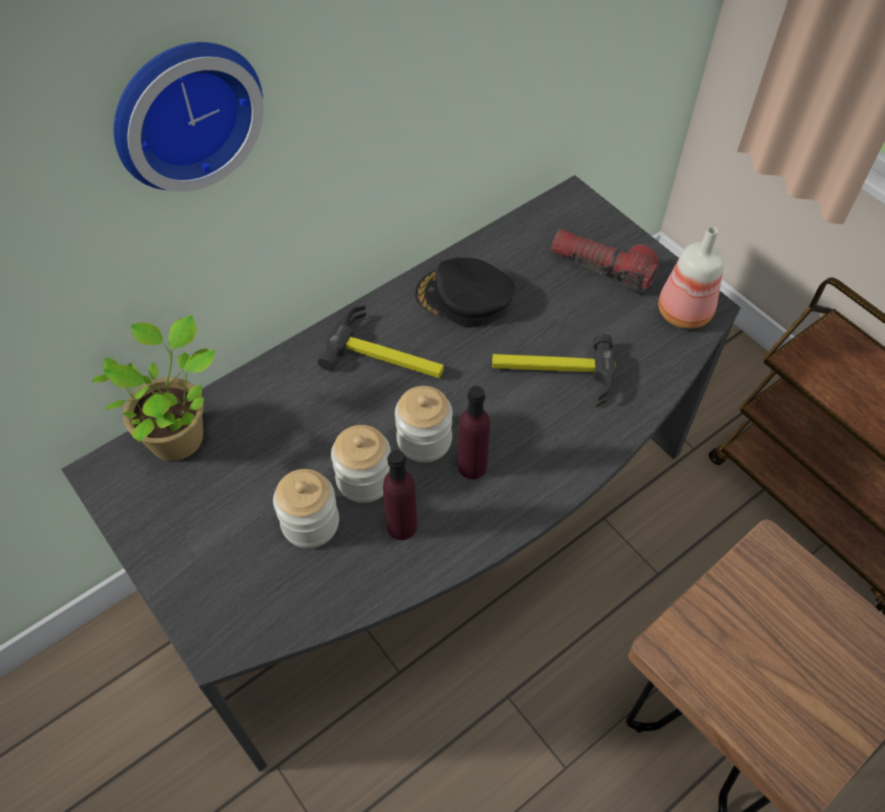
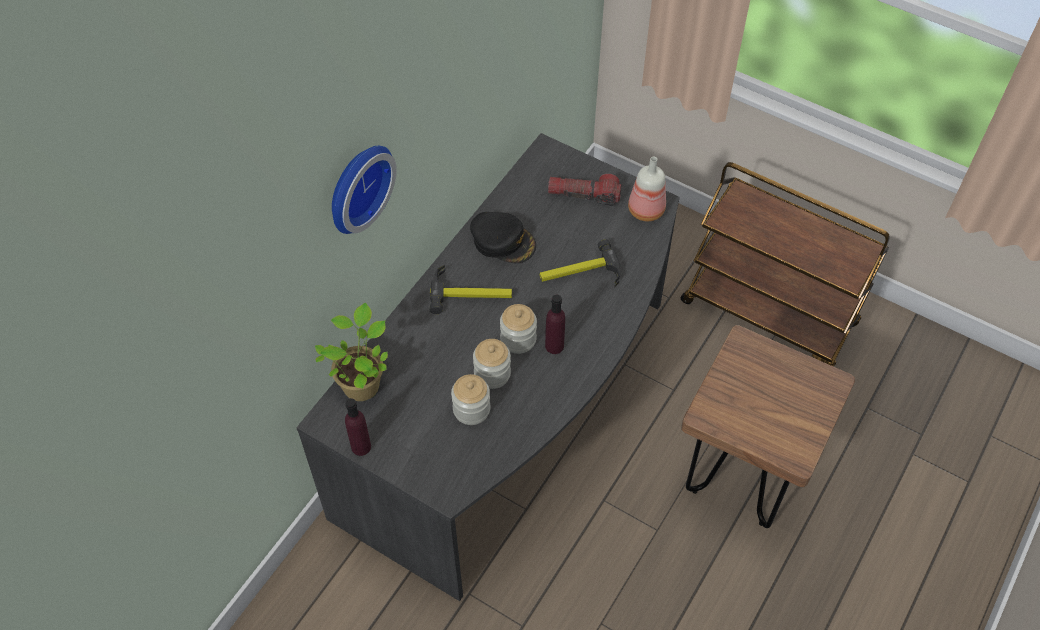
camera: 20 degrees left, 0 degrees up
(402, 526) = (527, 394): purple bottle -> purple bottle (361, 446)
(463, 298) = (503, 241): black cap -> black cap turned 150 degrees counterclockwise

